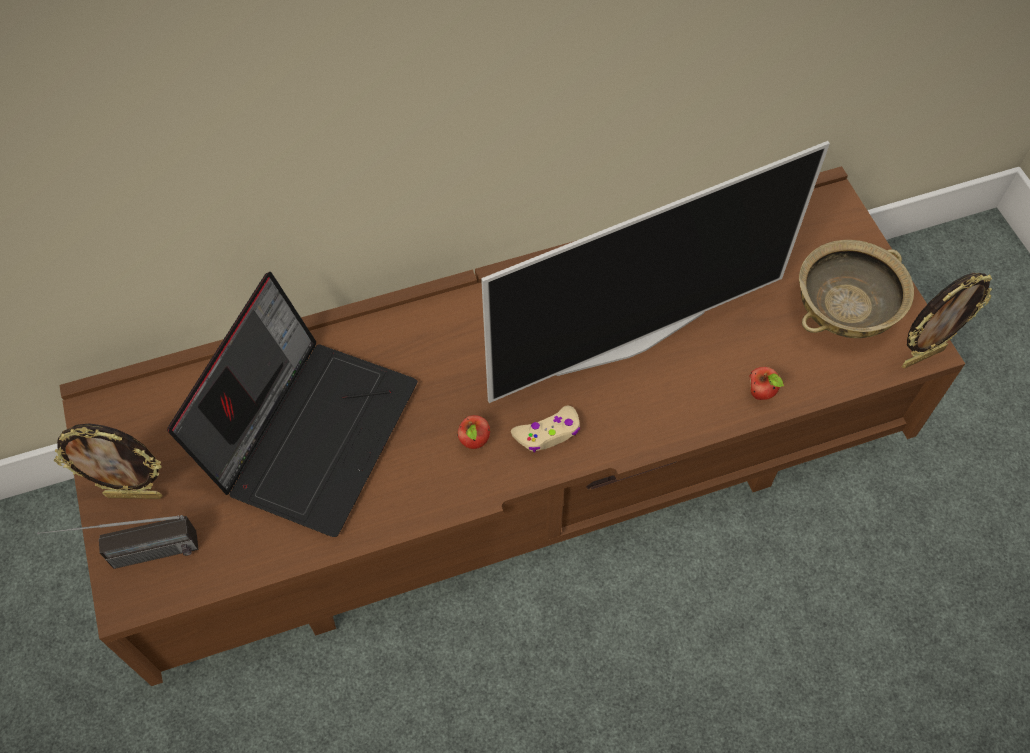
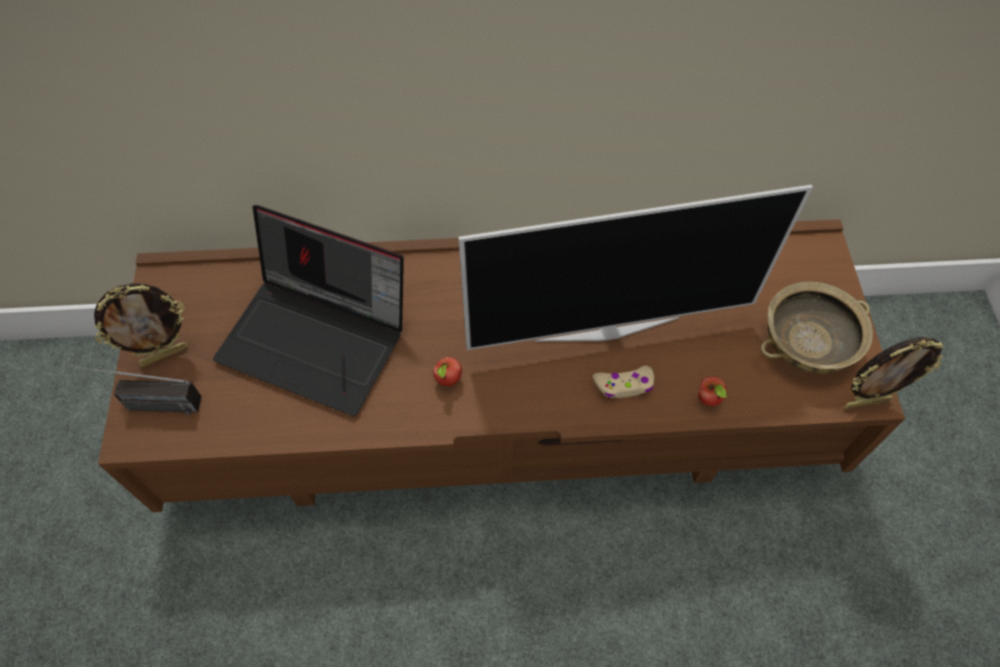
camera: 15 degrees right, 0 degrees up
(135, 494) = (164, 354): picture frame -> picture frame turned 45 degrees counterclockwise
(311, 430) = (319, 337): laptop -> laptop turned 75 degrees clockwise
(548, 433) = (512, 388): beige game controller -> beige game controller (624, 385)

